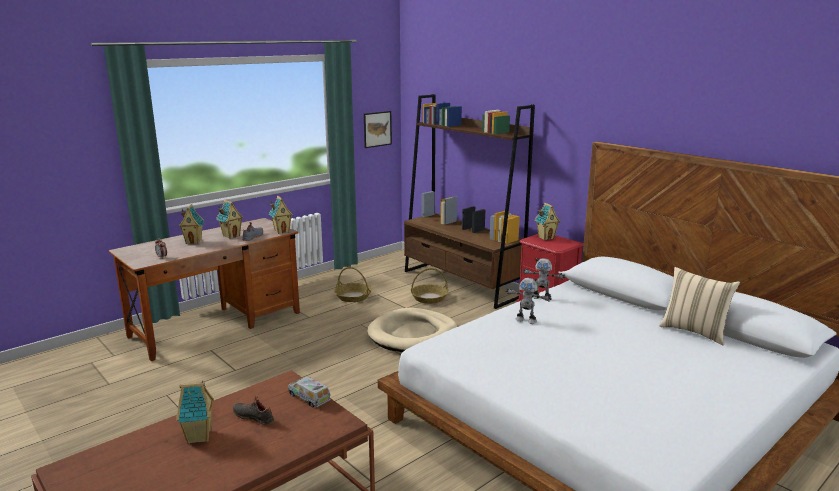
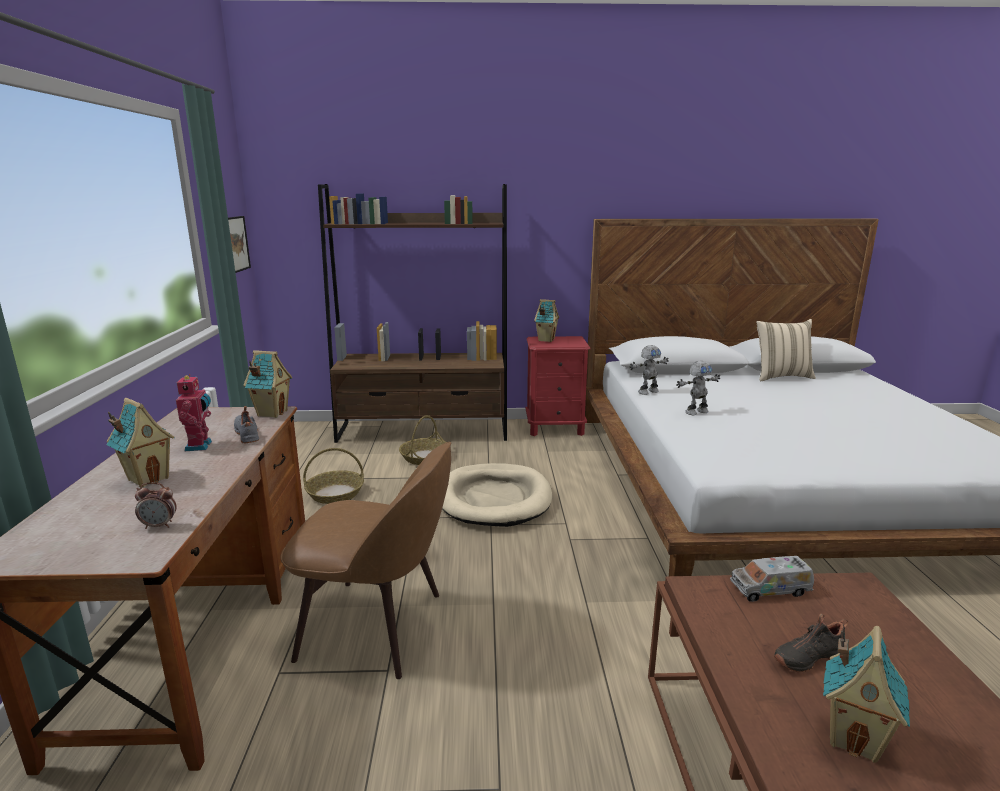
camera: 50 degrees left, 0 degrees up
(231, 236) = (200, 446): toy house -> toy robot
(260, 355) = (377, 627): none -> brown chair

